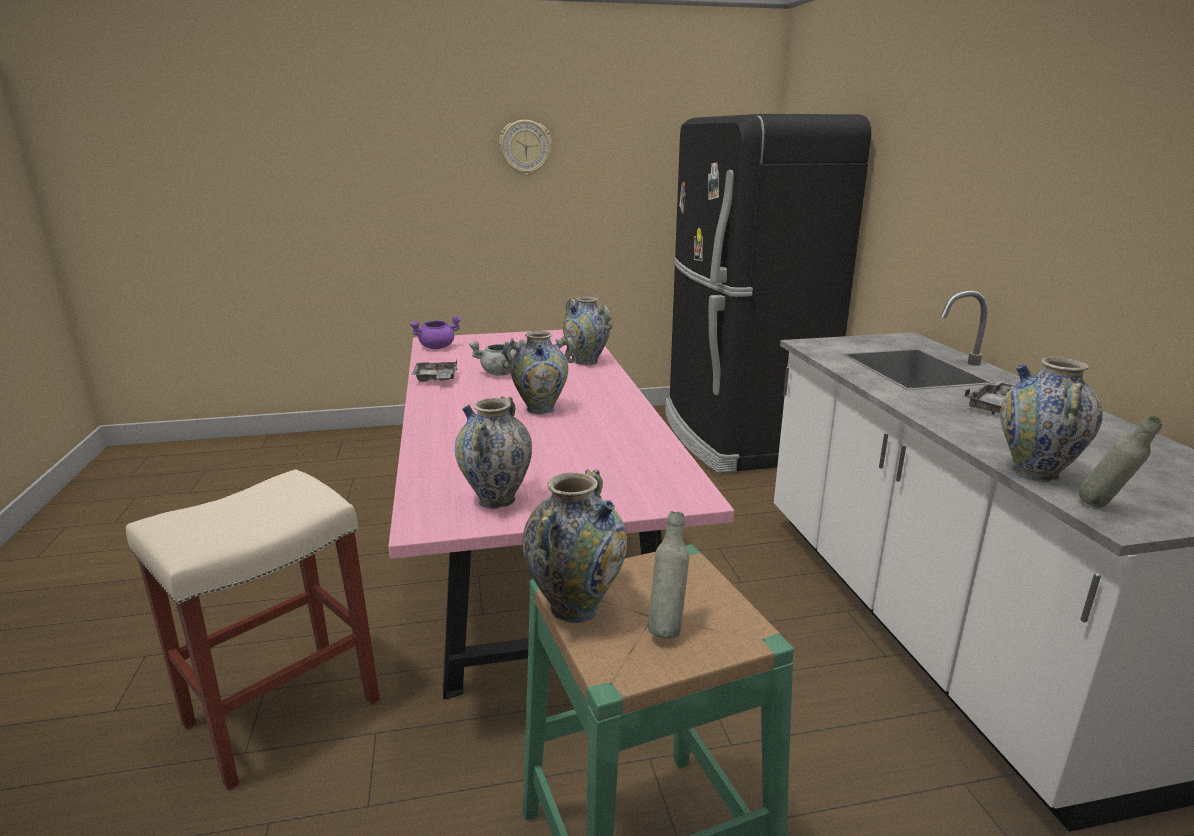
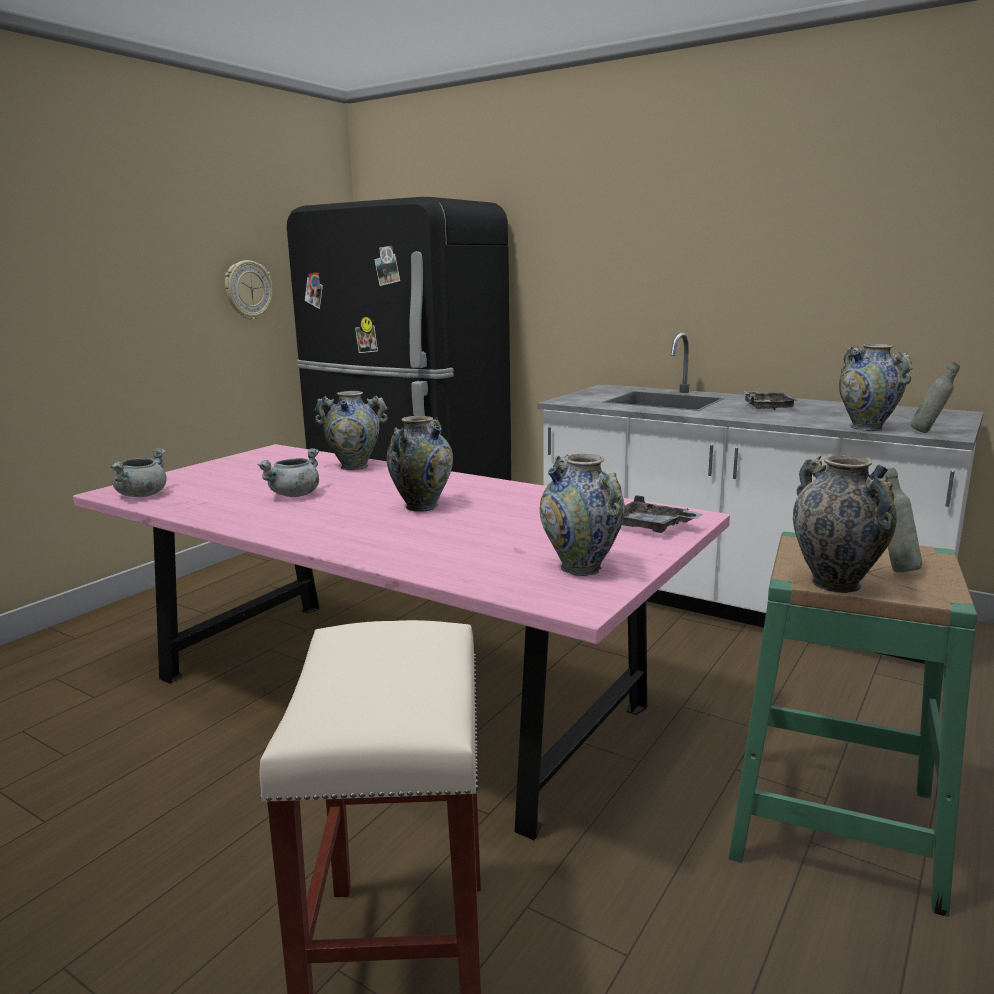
camera: 45 degrees left, 5 degrees down
(436, 379) = (235, 517): grey tray -> grey tray (651, 527)
(437, 347) = (142, 495): purple cooking pot -> grey cooking pot
(525, 148) = (114, 236): wall clock -> wall clock (248, 290)

